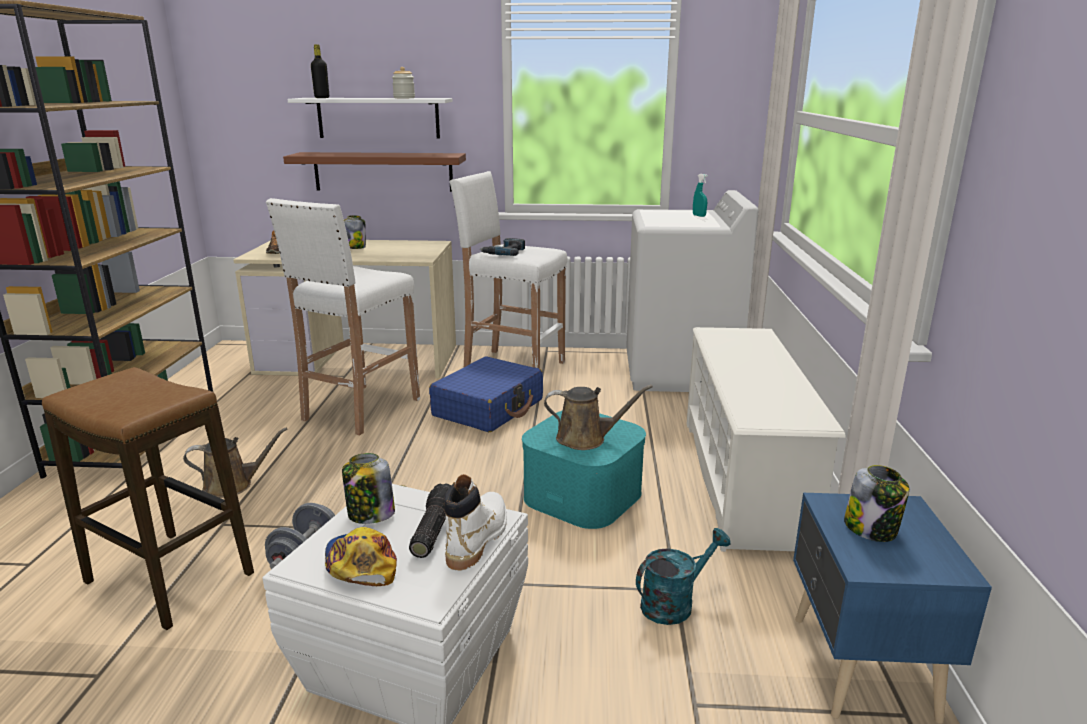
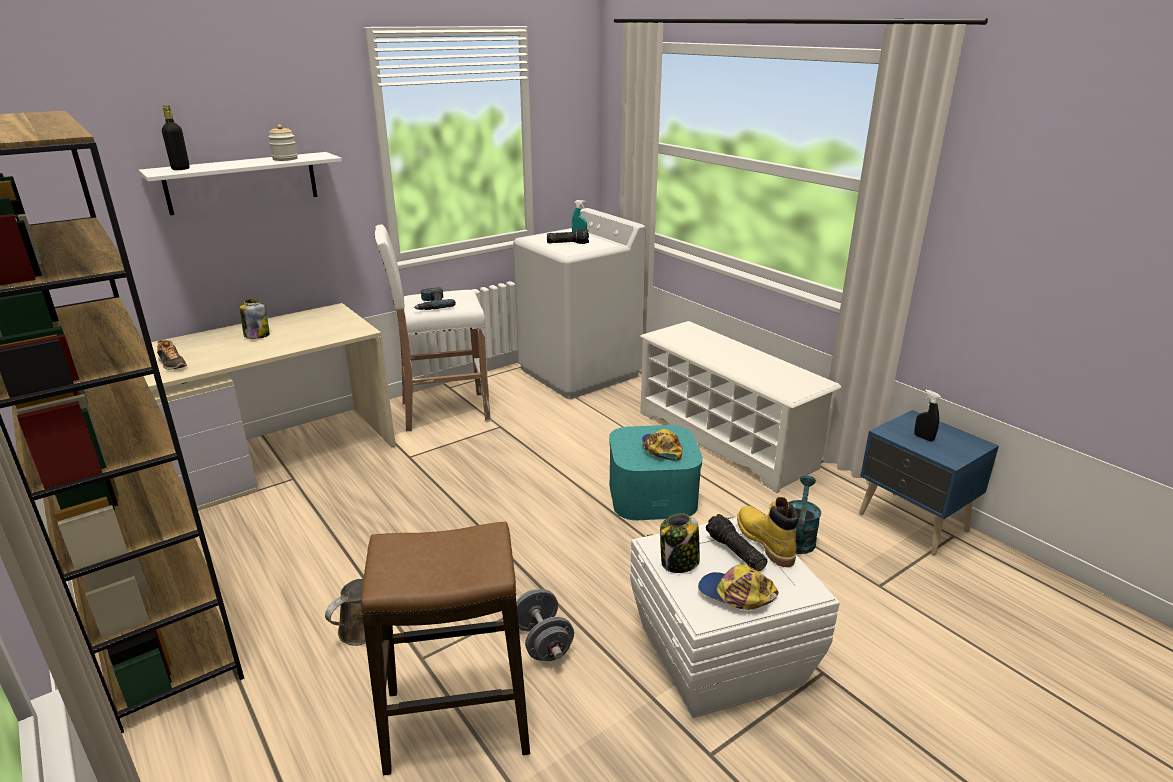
camera: 40 degrees left, 5 degrees up
(360, 410) = (369, 505): white stool -> none
(383, 171) = (255, 242): brown shelf -> none
(477, 538) = (765, 541): white boot -> yellow boot
(489, 408) = (482, 456): blue suitcase -> none
(586, 439) = (661, 449): brown watering can -> cap
(673, 218) = (568, 243): none -> flashlight
(871, 529) = (923, 438): jar -> black spray bottle

